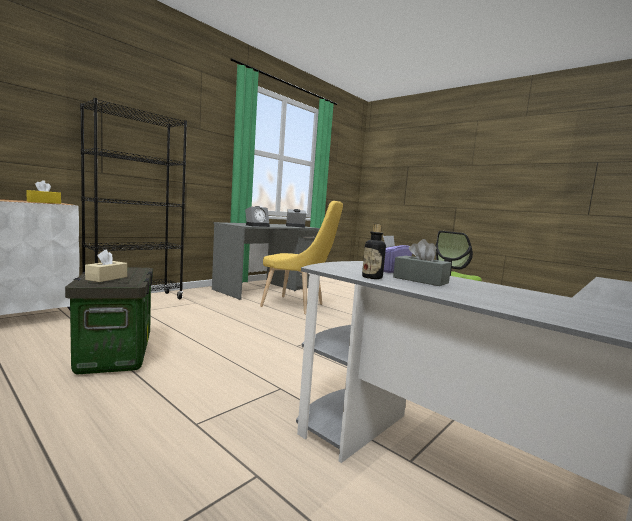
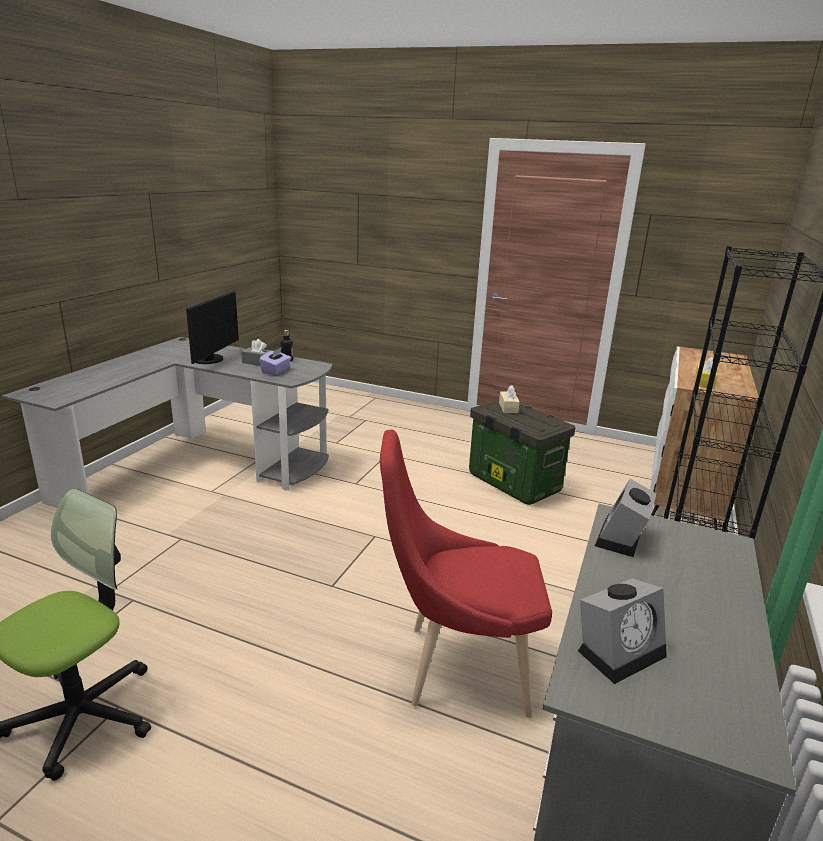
camera: 160 degrees right, 15 degrees up
(297, 306) = (456, 667): yellow chair -> red chair
(513, 293) = (210, 359): none -> monitor

